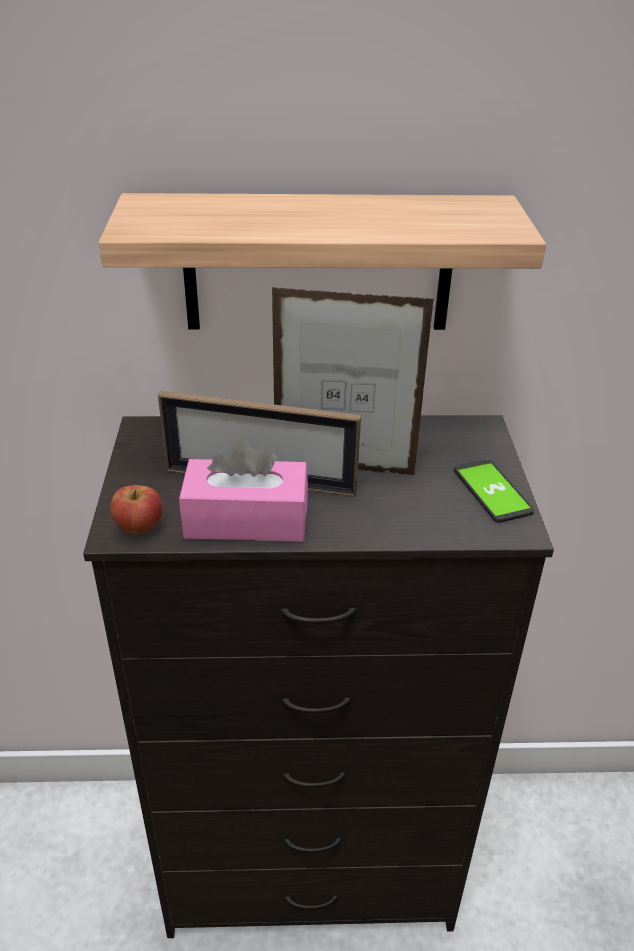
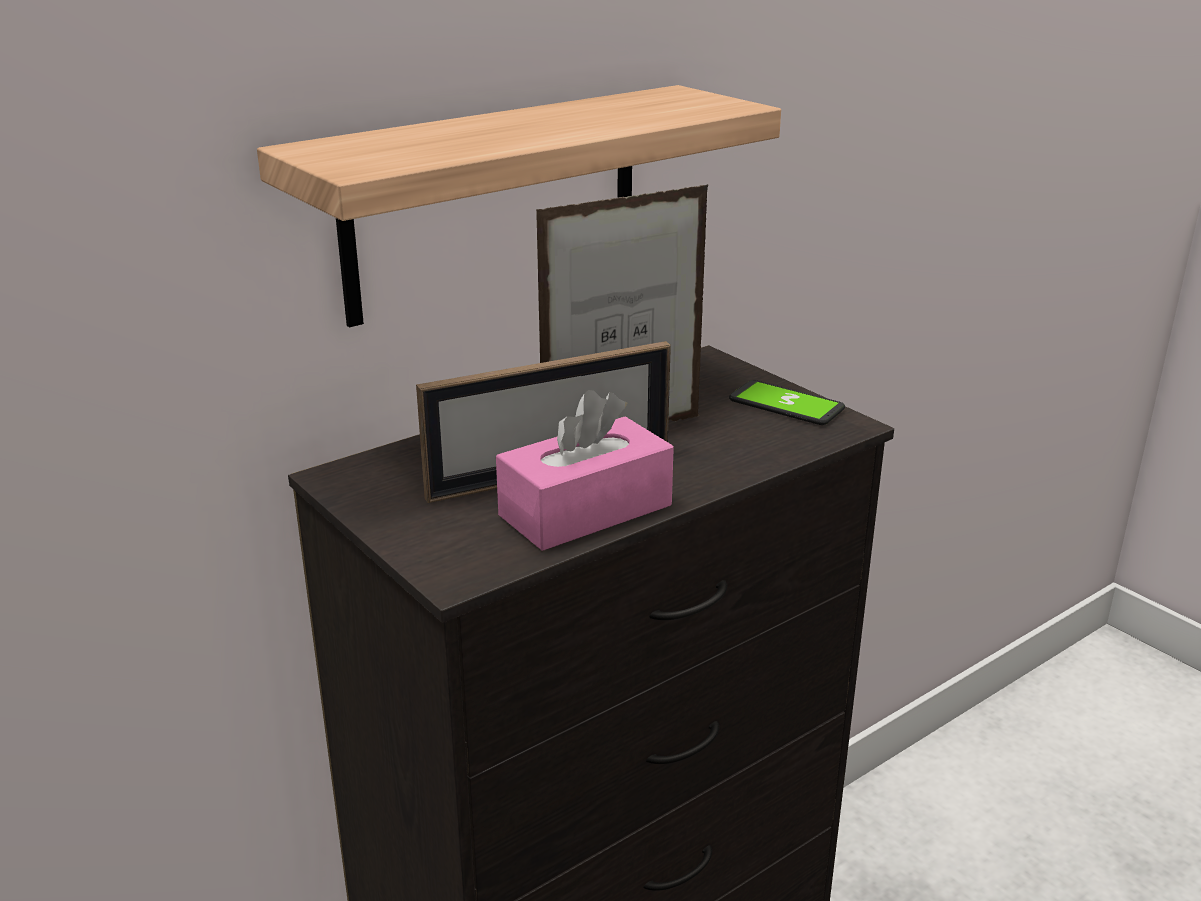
camera: 35 degrees left, 10 degrees down
(139, 527) = (474, 561): apple -> none

